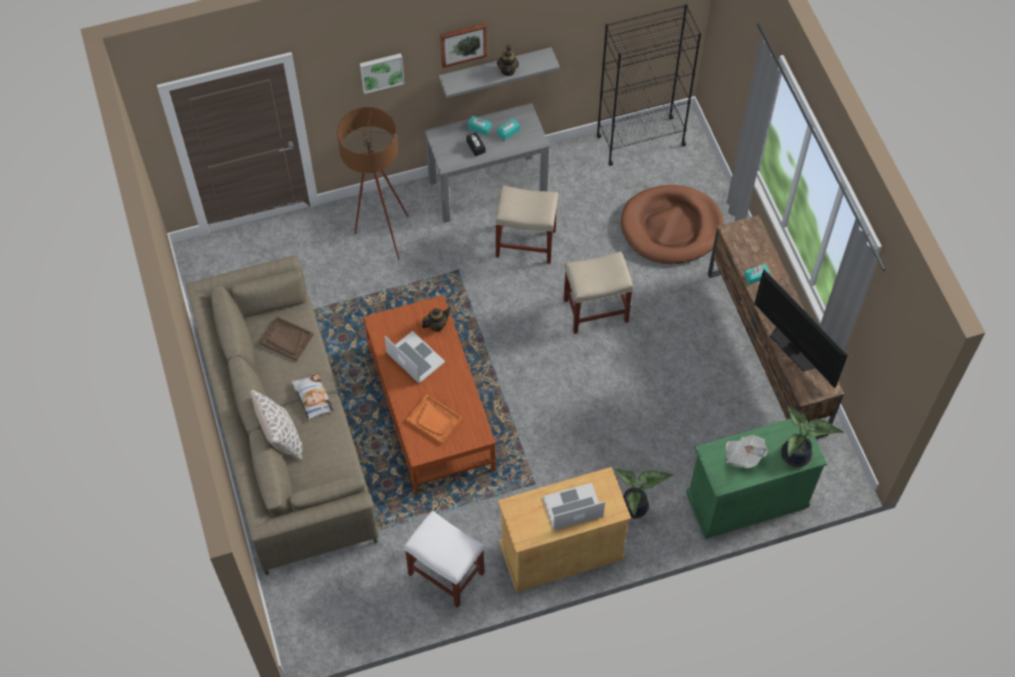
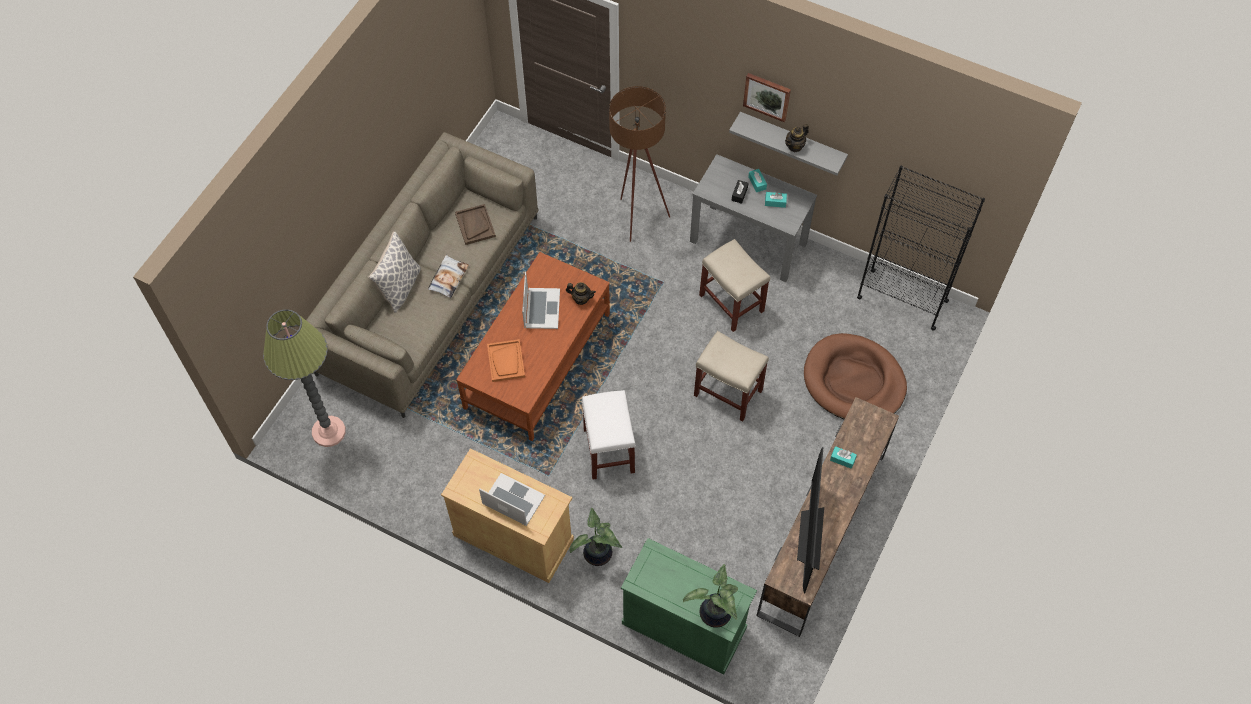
camera: 45 degrees right, 0 degrees up
(329, 607) = (328, 432): none -> floor lamp
(381, 71) = (691, 74): picture -> none
(447, 573) = (424, 480): white stool -> white stool (609, 451)
(743, 455) = (675, 577): newspaper -> none

